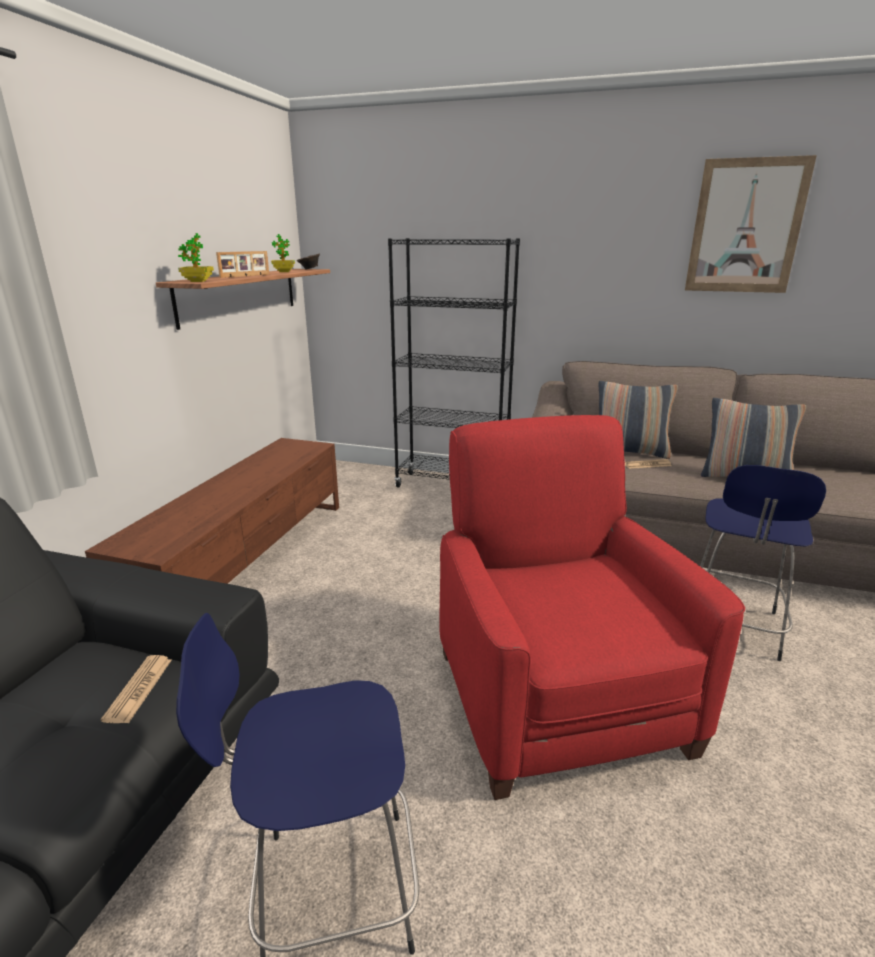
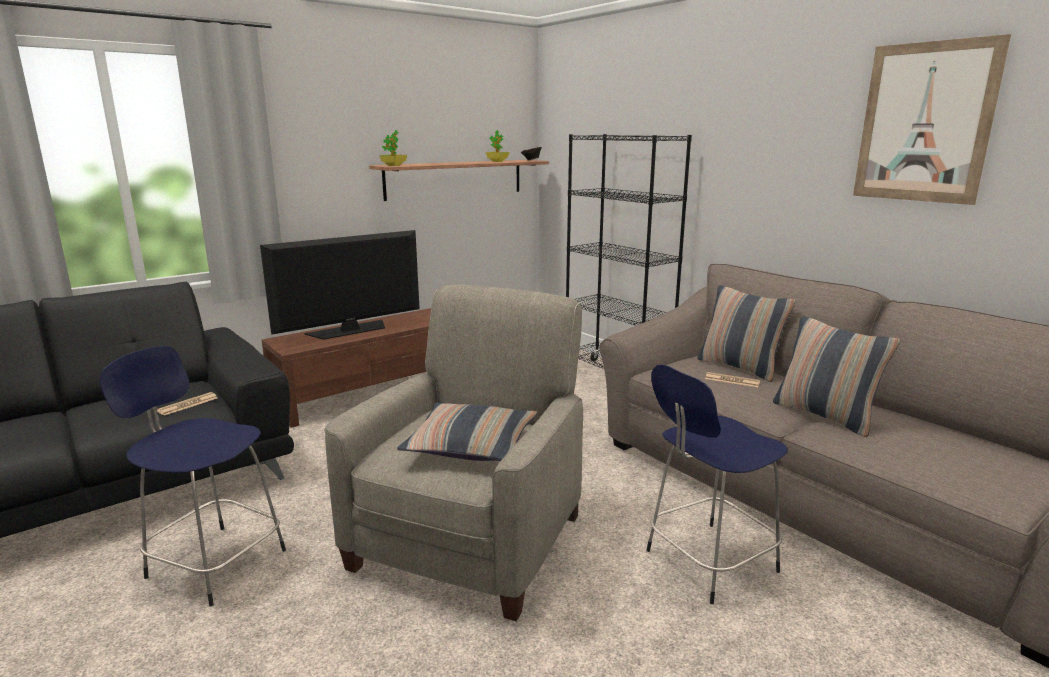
camera: 35 degrees right, 5 degrees down
(198, 505) = (350, 330): none -> television
(245, 276) = (448, 163): picture frame -> none
(556, 697) = (470, 539): red armchair -> beige armchair
(606, 600) = (471, 445): none -> pillow

